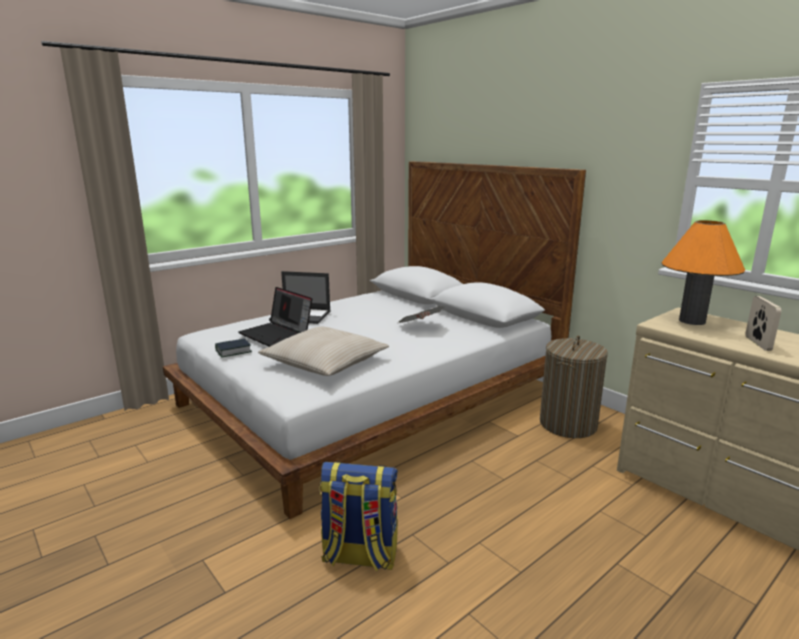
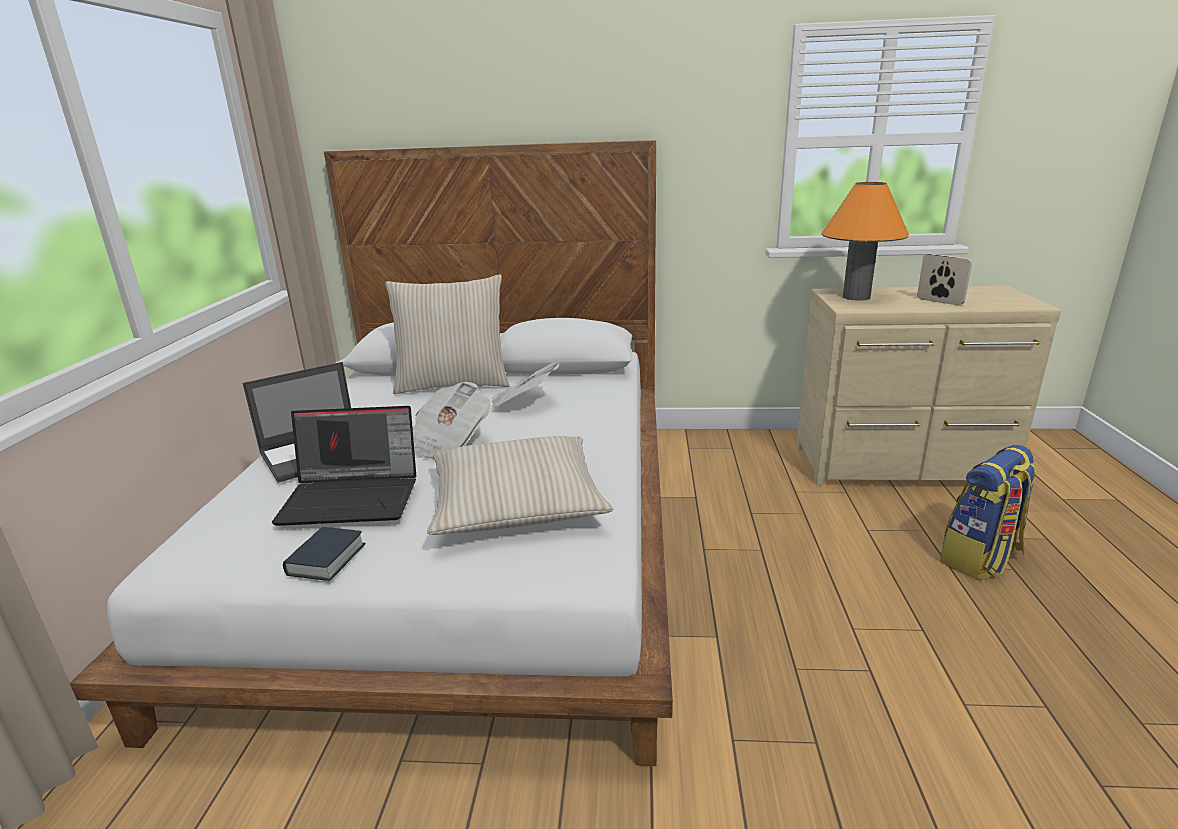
camera: 45 degrees left, 5 degrees up
(350, 329) = (448, 442): none -> newspaper
(359, 556) = (799, 737): backpack -> backpack (980, 559)
(410, 307) = (453, 384): none -> beige pillow
(568, 424) = (713, 462): laundry basket -> none

